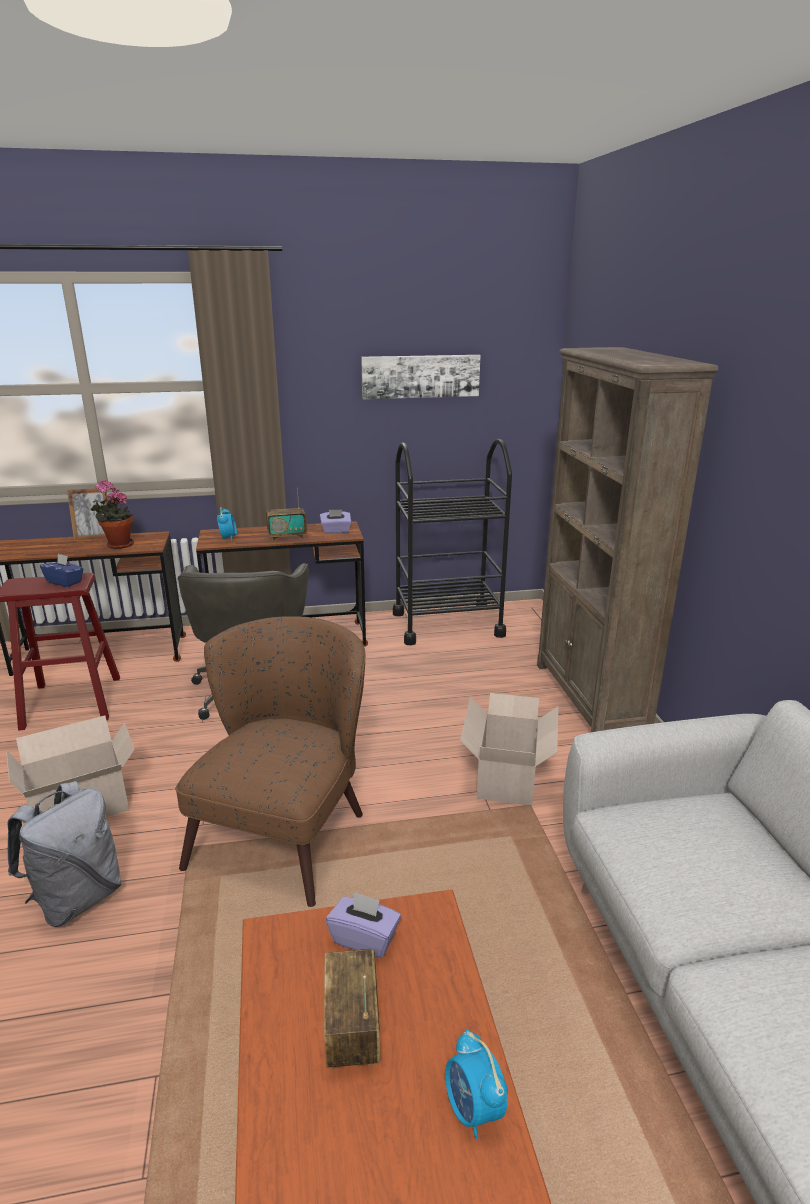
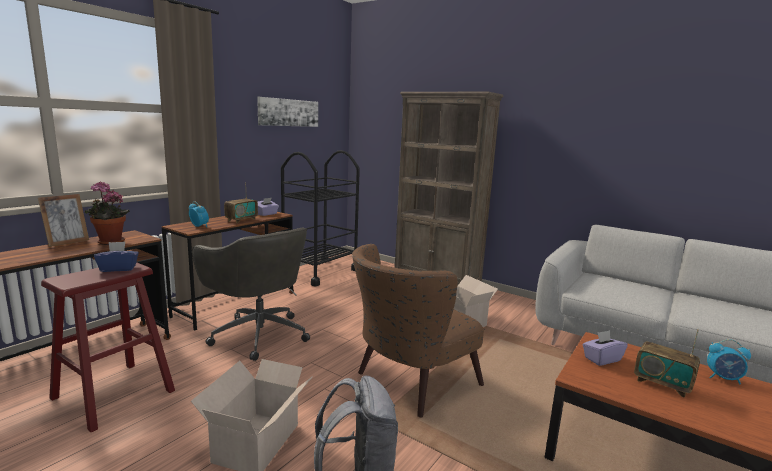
camera: 45 degrees left, 10 degrees down
(287, 828) = (408, 383): brown armchair -> brown armchair turned 105 degrees counterclockwise

